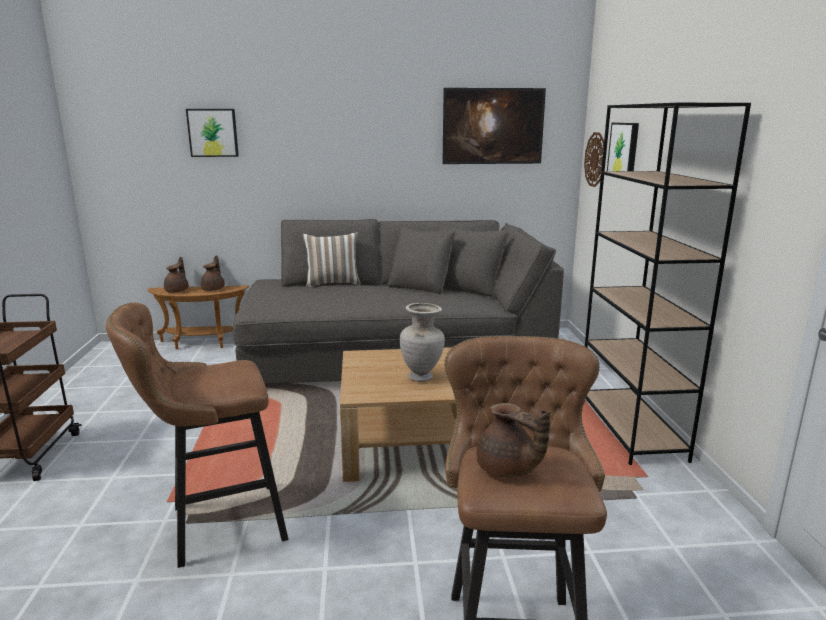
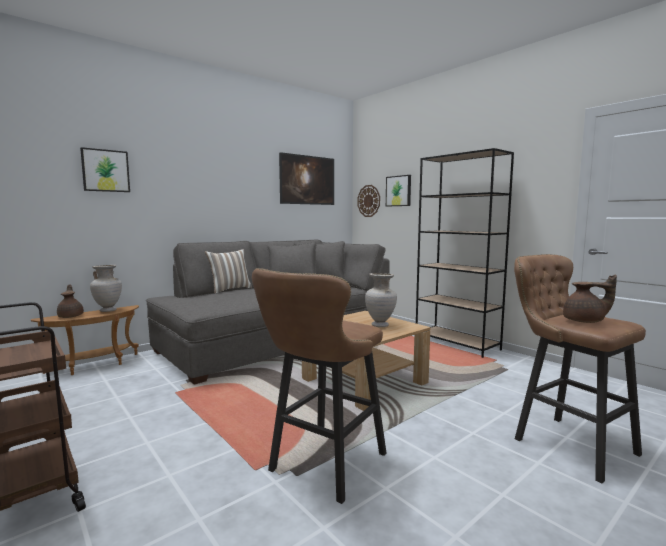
camera: 35 degrees left, 10 degrees down
(214, 289) = (108, 310): brown teapot -> beige vase

